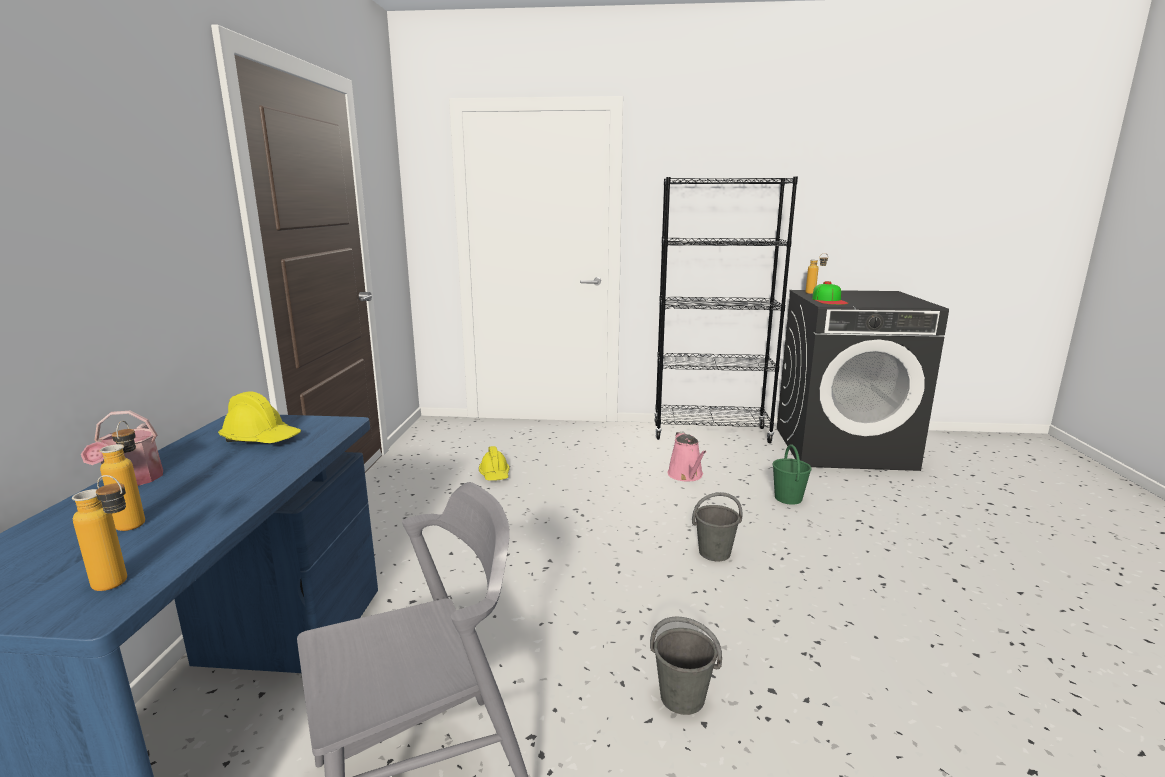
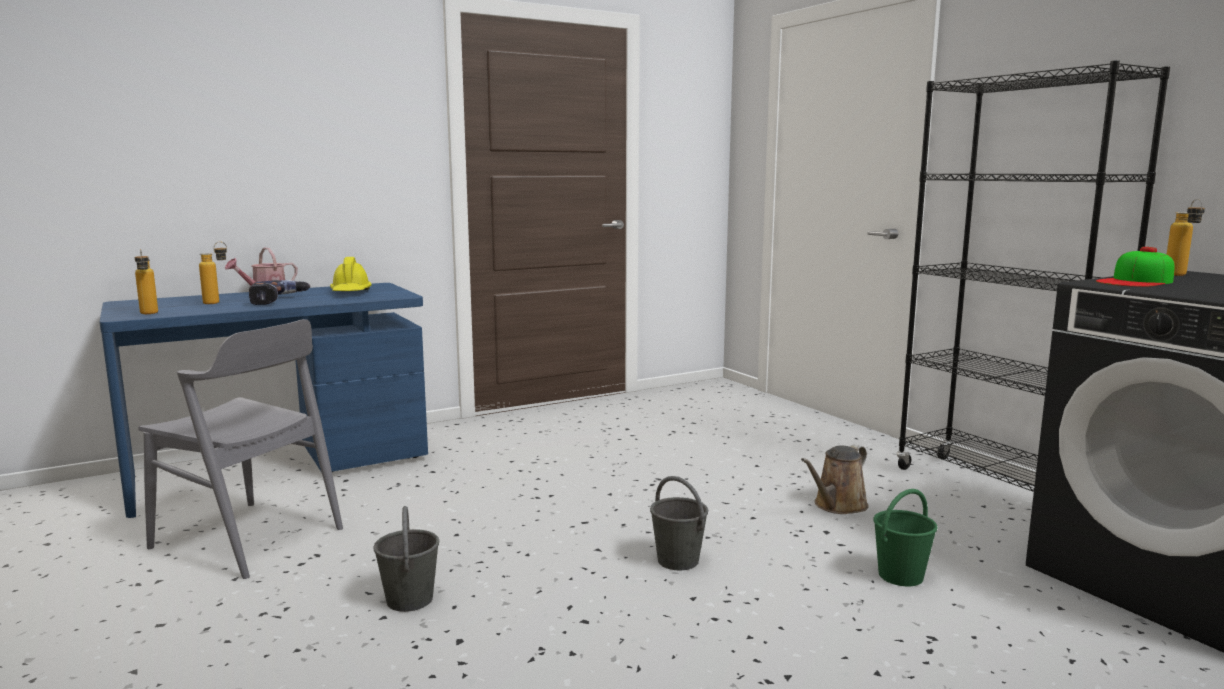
camera: 55 degrees right, 5 degrees down
(222, 482) = (278, 300): none -> power drill
(495, 475) = (664, 433): yellow hard hat -> none
(686, 475) = (837, 506): pink watering can -> brown watering can

